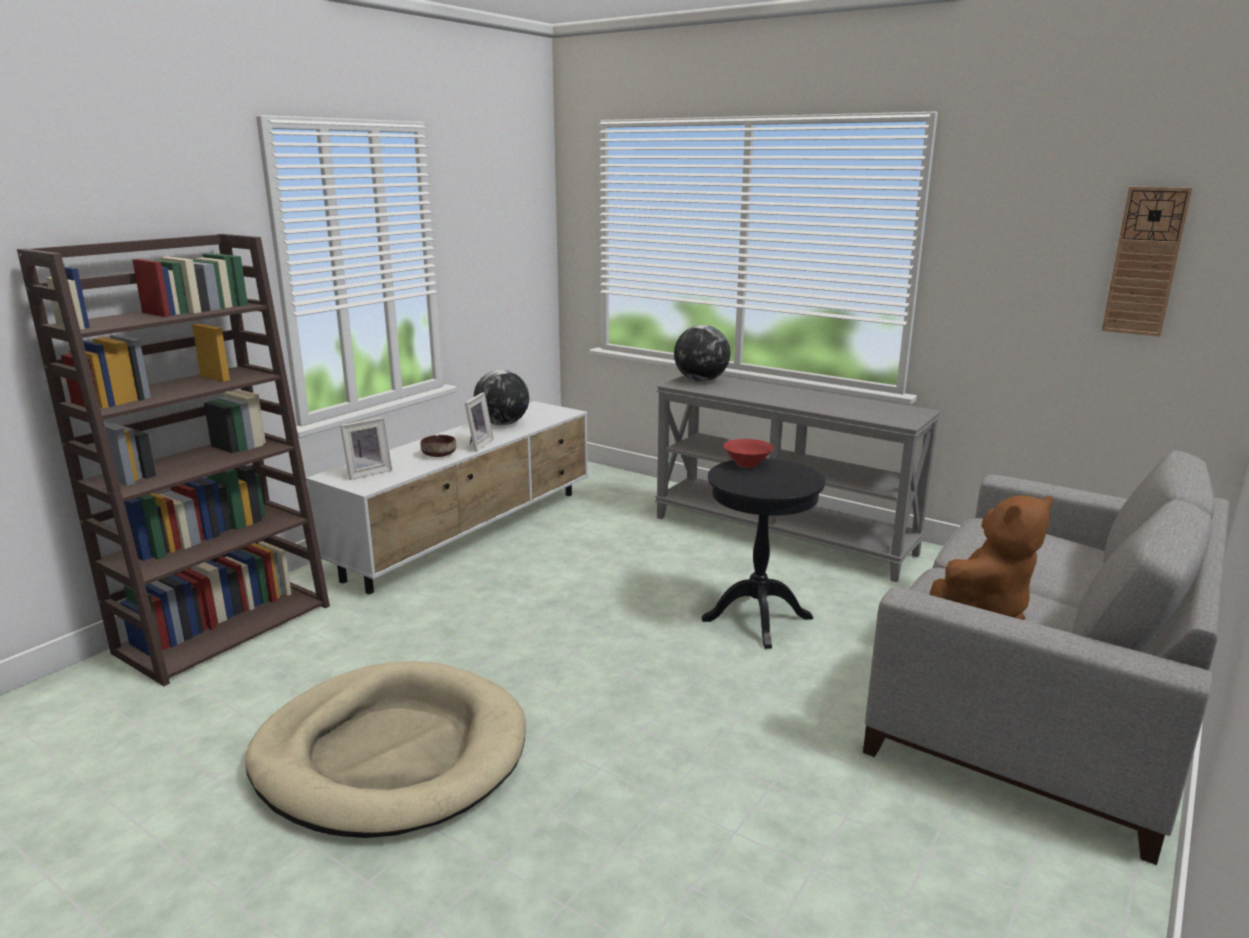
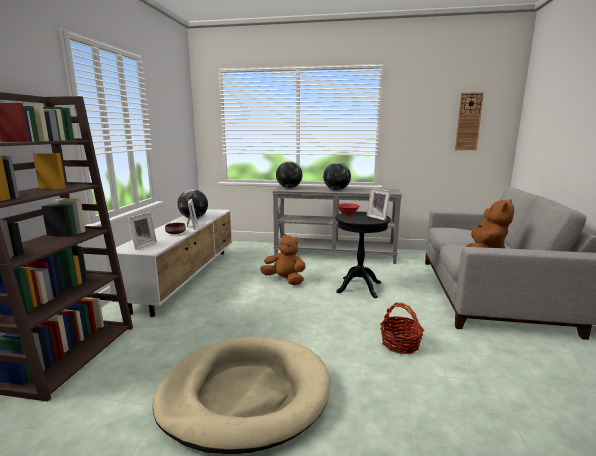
camera: 25 degrees left, 5 degrees down
(629, 573) = (285, 280): none -> brown plush toy
(714, 750) = (400, 344): none -> basket
(788, 398) = (336, 190): none -> globe
(796, 483) = (378, 217): none -> picture frame

